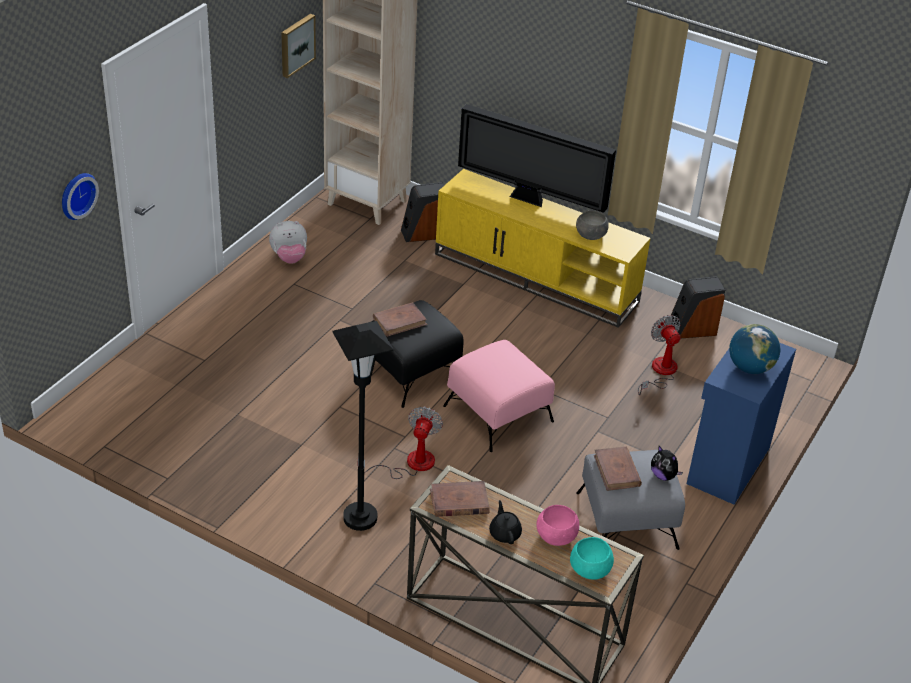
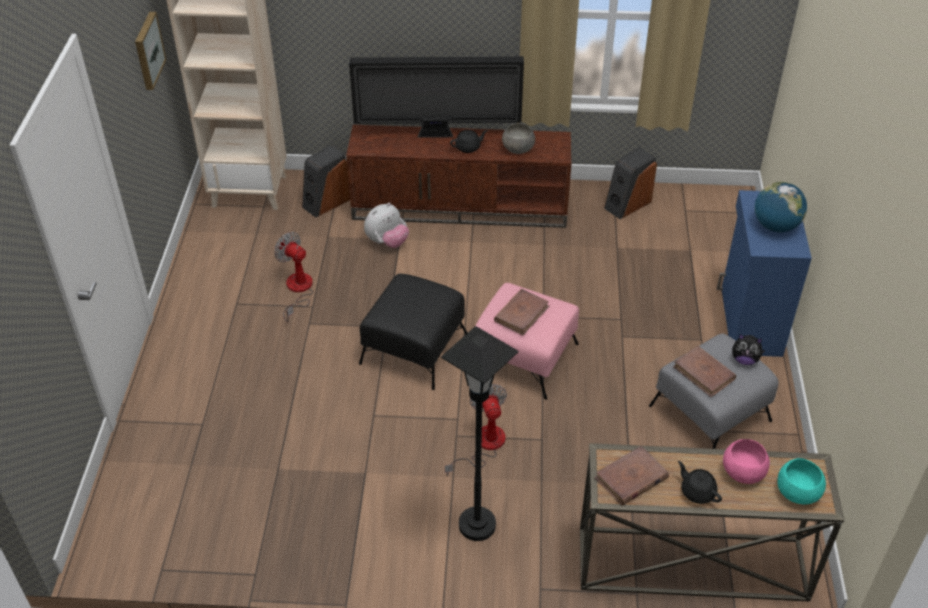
camera: 25 degrees left, 5 degrees up
(76, 195) = (30, 310): wall clock -> none
(289, 258) = (213, 278): plush toy -> plush toy (387, 242)
(400, 321) = (398, 305): brown book -> brown book (521, 314)
(537, 277) = (461, 207): yellow tv stand -> brown tv stand
(547, 219) = (468, 147): none -> black teapot
(660, 372) = (631, 256): fan -> fan (297, 290)

